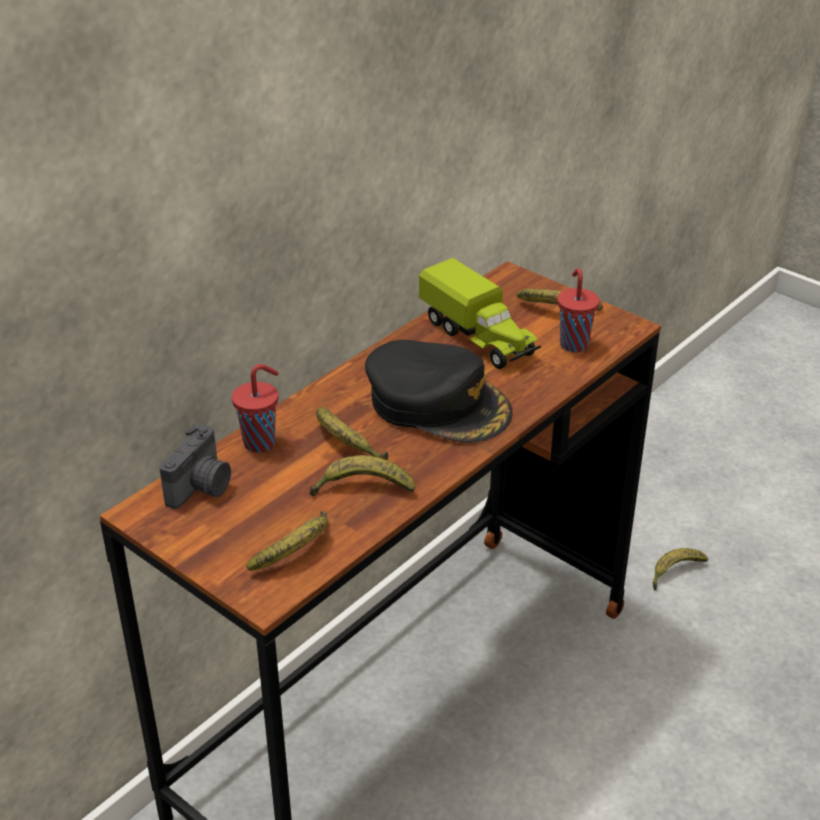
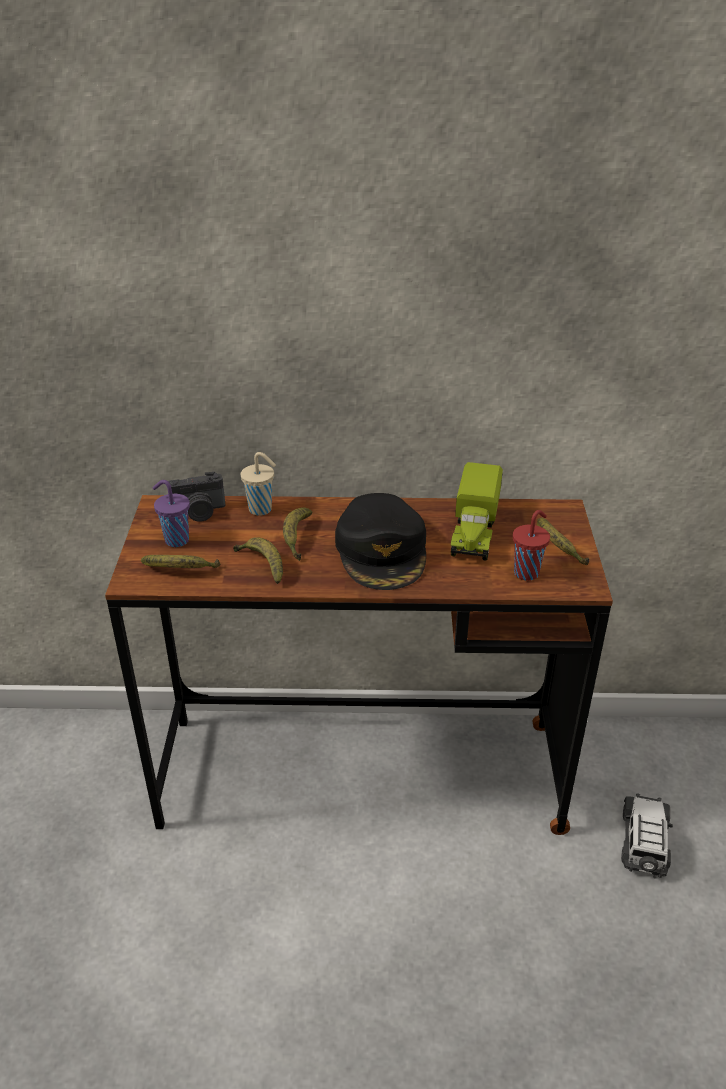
camera: 50 degrees right, 0 degrees up
(231, 529) = (175, 540): none -> purple cup
(261, 442) = (261, 509): red cup -> beige cup
(674, 572) = (643, 843): banana -> toy car

